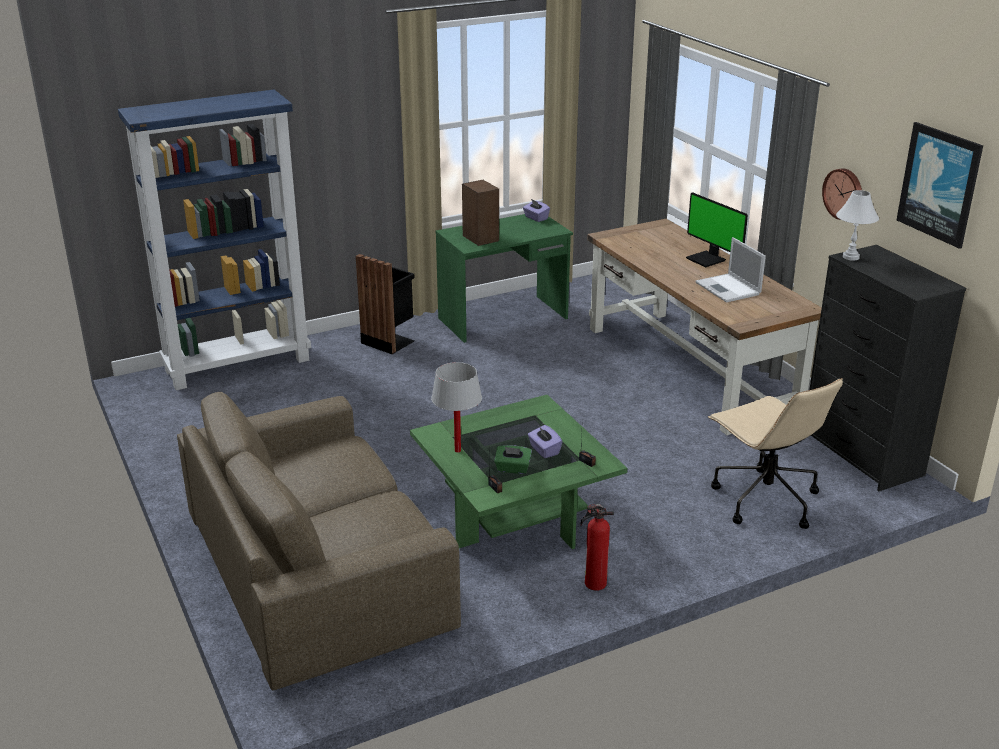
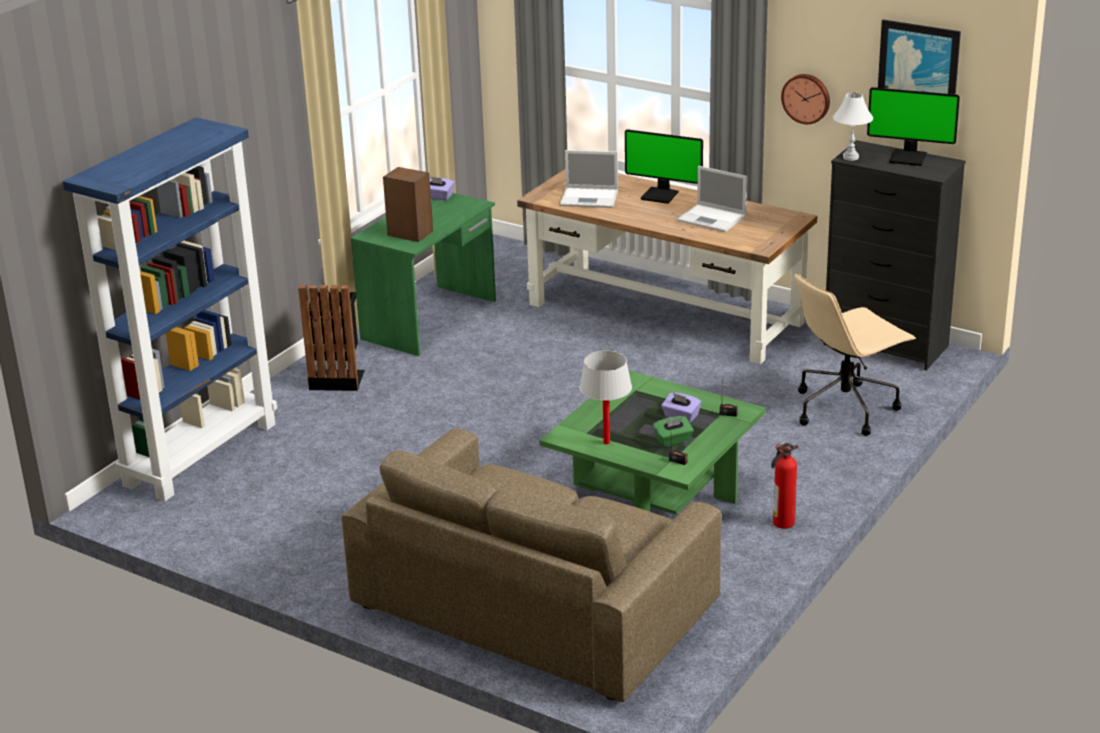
camera: 30 degrees left, 0 degrees up
(646, 247) = (590, 198): none -> laptop
(764, 499) = (845, 408): beige office chair -> beige office chair turned 120 degrees clockwise
(909, 271) = (909, 157): none -> monitor

